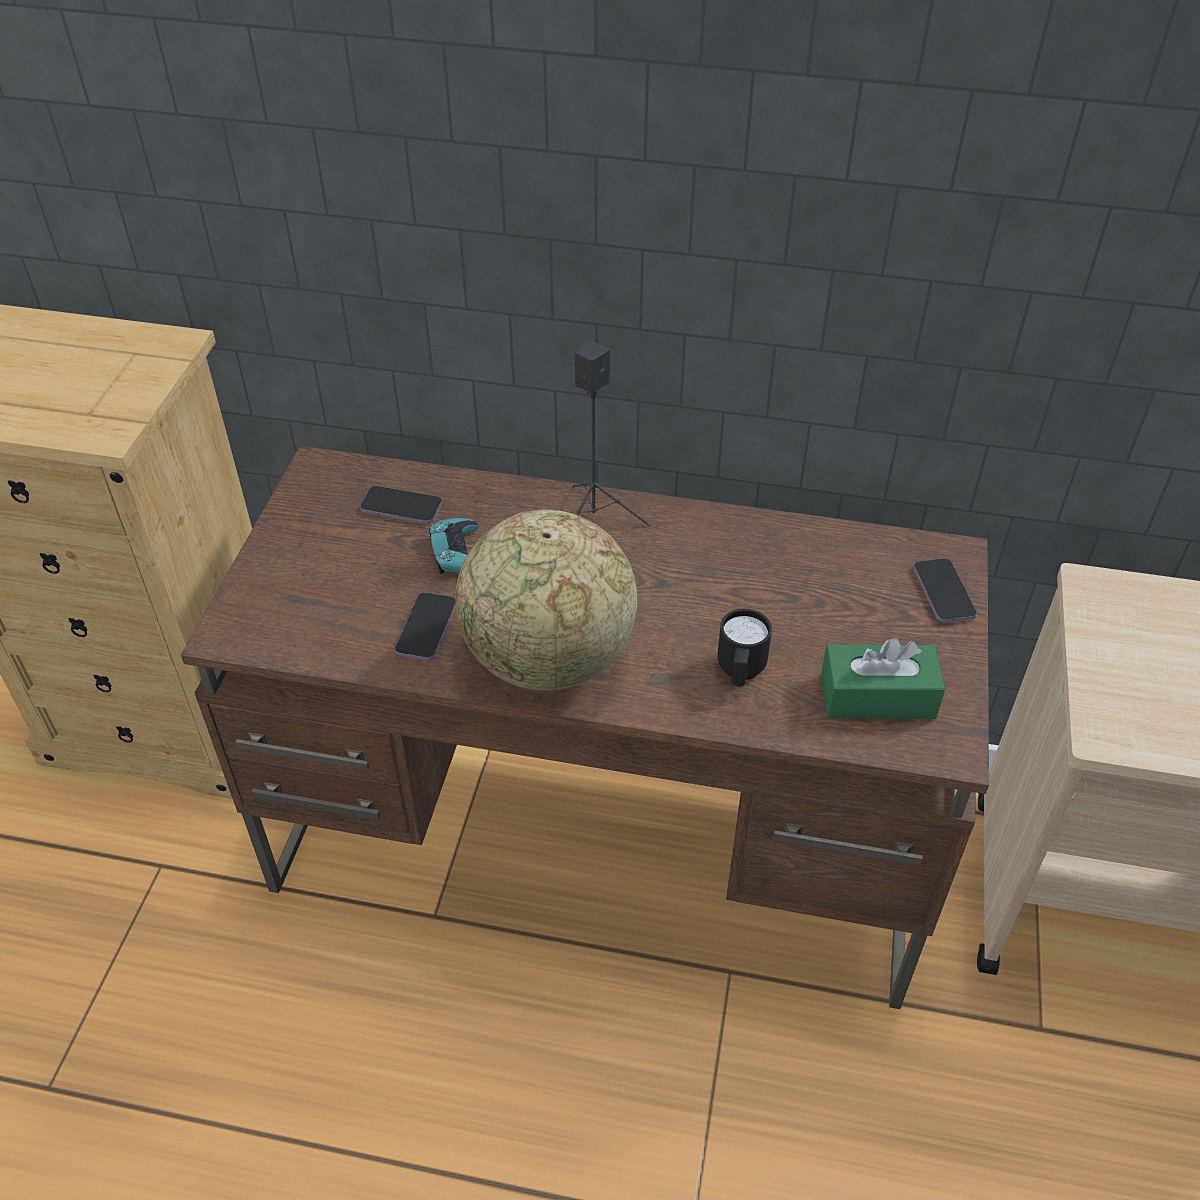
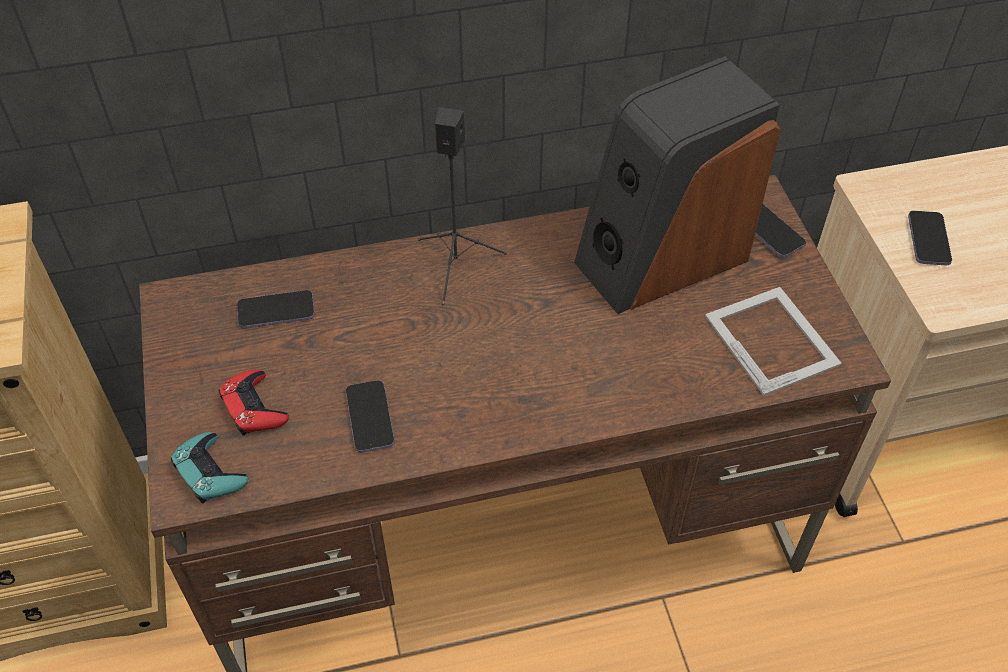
camera: 25 degrees left, 5 degrees up
(330, 583) = (254, 408): none -> red game controller
(458, 553) = (355, 337): turquoise game controller -> turquoise game controller (210, 473)
(548, 660) = (494, 407): globe -> none
(740, 672) = (656, 358): black mug -> none
(806, 580) = (660, 258): none -> speaker
(877, 696) = (771, 338): green tissue box -> picture frame
(1132, 661) = (928, 240): none -> phone

